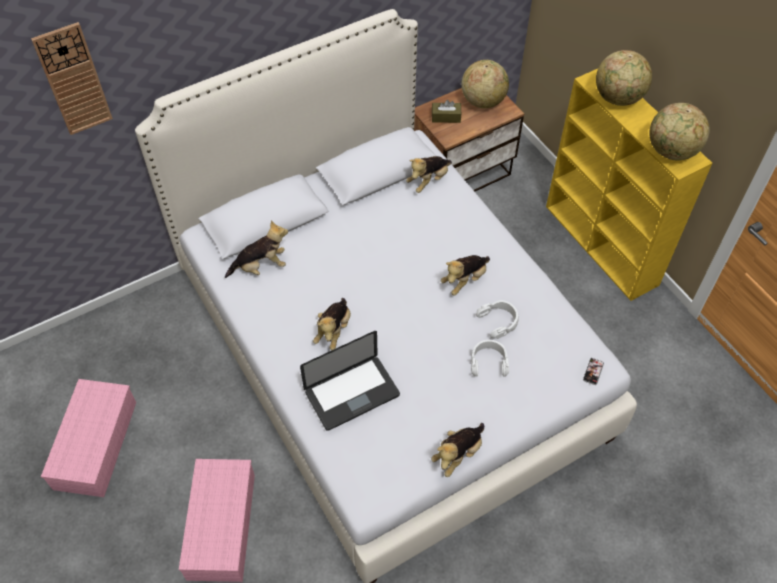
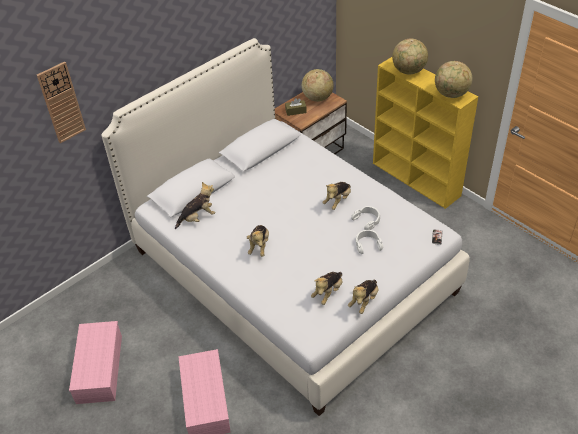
camera: 10 degrees left, 10 degrees down
(352, 393) = (283, 279): laptop -> none
(428, 181) = (296, 148): plush toy -> plush toy (328, 292)

